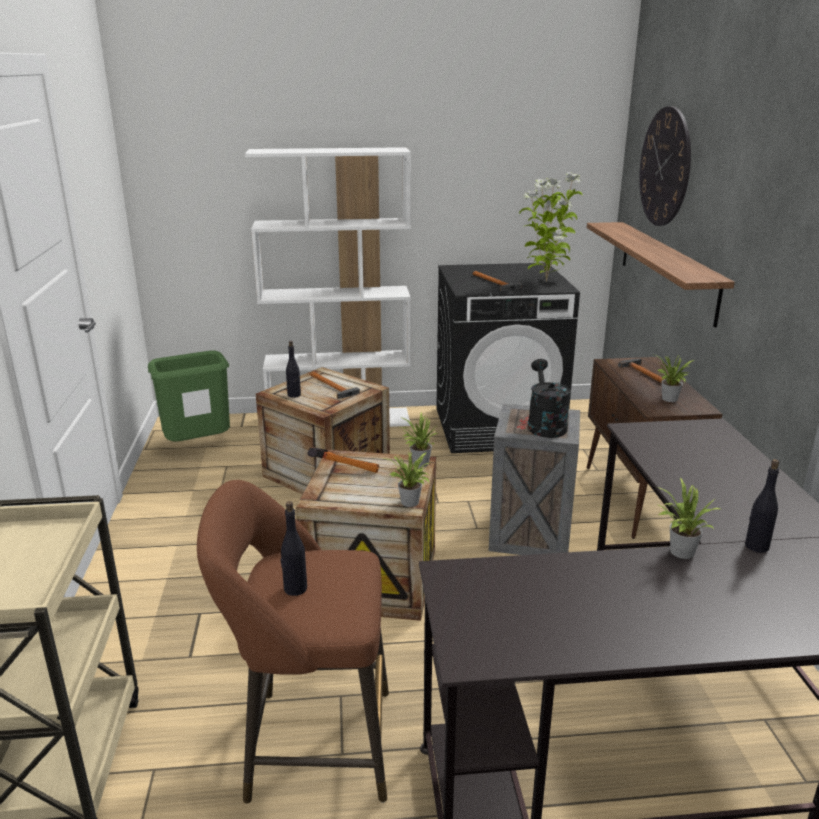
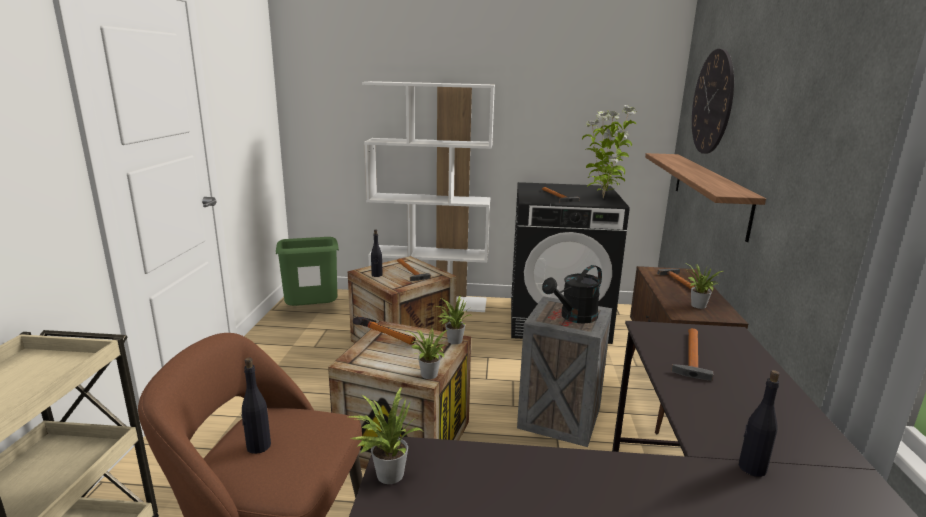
camera: 10 degrees right, 5 degrees down
(545, 424) = (574, 317): black watering can -> black watering can turned 135 degrees counterclockwise
(679, 552) = (658, 462): potted plant -> potted plant (386, 474)
(681, 453) = (691, 356): none -> hammer

